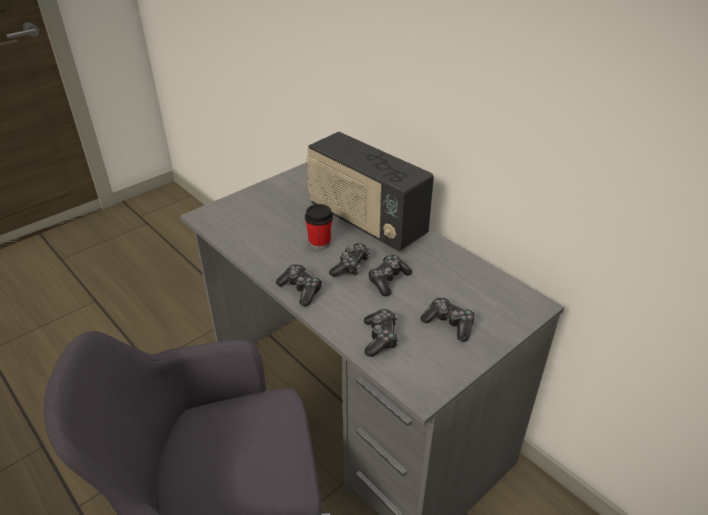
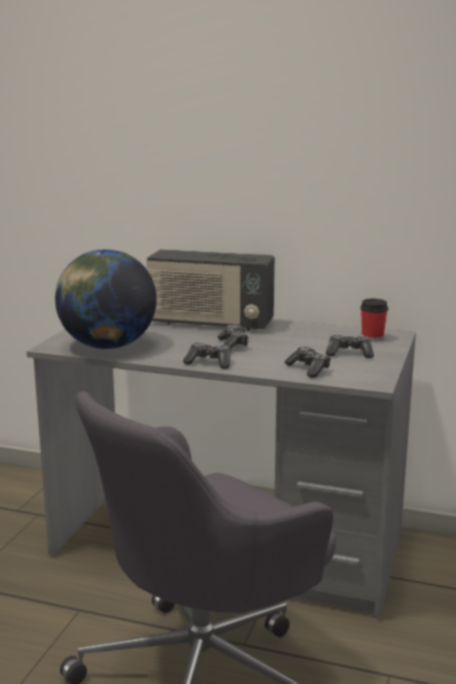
camera: 30 degrees left, 20 degrees down
(245, 230) = (107, 346): none -> globe
(320, 243) = (188, 340): cup -> cup (372, 338)
(388, 280) = (273, 345): game controller -> none

